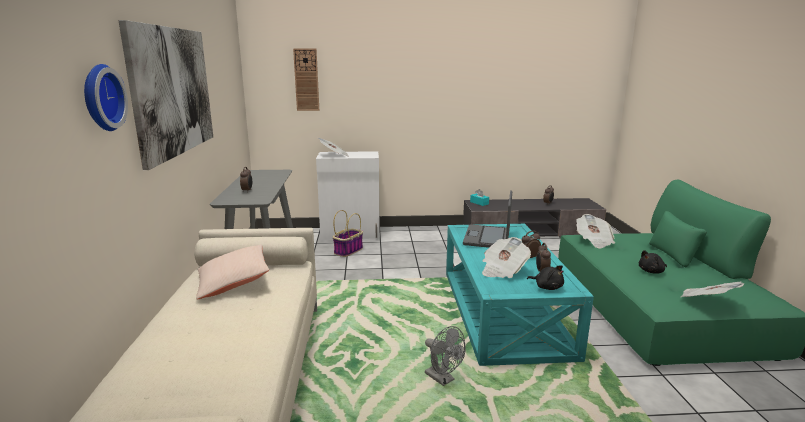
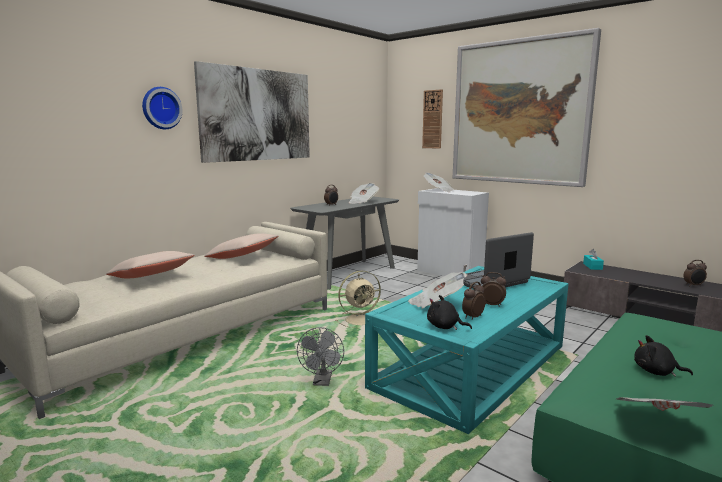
camera: 45 degrees right, 5 degrees down
(192, 353) = (151, 277): none -> beige pillow
(348, 250) = (424, 282): basket -> none
(365, 307) = (361, 320): none -> beige fan
(401, 75) = (519, 112): none -> picture
(547, 287) = (445, 327): black plush toy -> black plush toy turned 120 degrees clockwise
(594, 241) = (647, 325): newspaper -> newspaper (362, 202)

